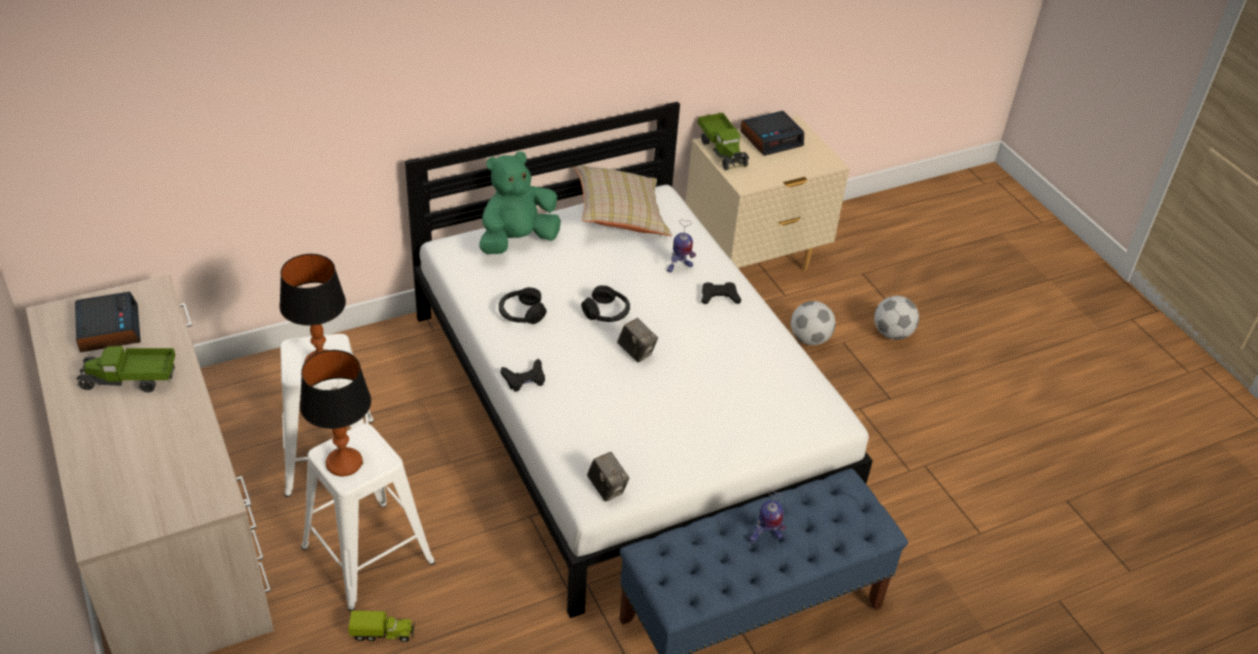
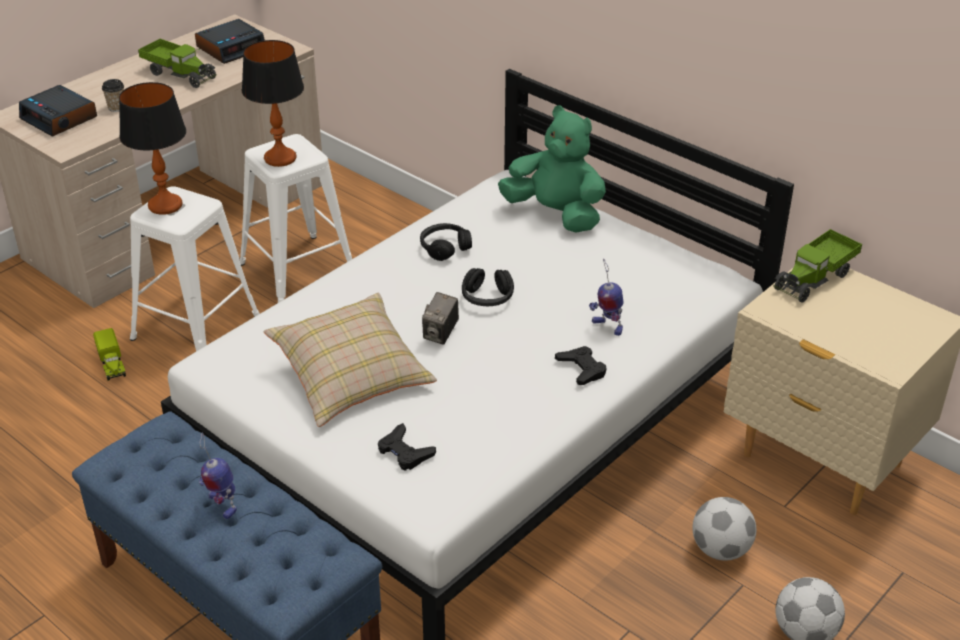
camera: 70 degrees right, 5 degrees down
(130, 380) = (179, 74): toy truck -> toy truck turned 150 degrees clockwise
(162, 444) = (116, 108): none -> cup
(524, 379) = (351, 276): black game controller -> black game controller (405, 452)
(607, 488) = (226, 368): camera -> none
(620, 215) = (660, 264): beige pillow -> beige pillow (351, 378)
(771, 138) = (886, 309): alarm clock -> alarm clock (60, 118)

